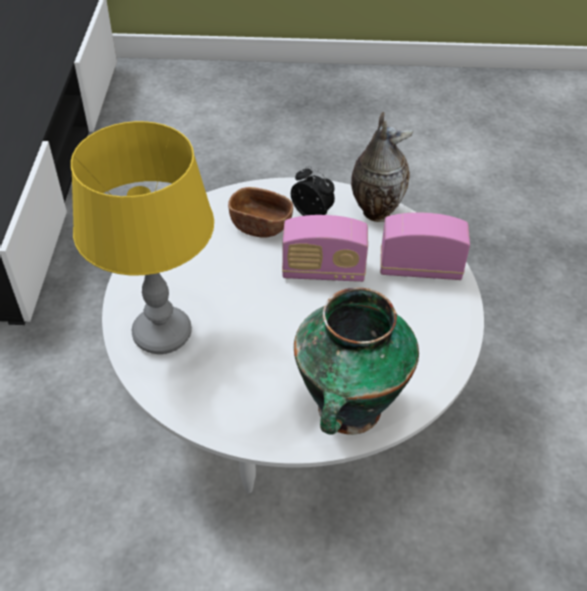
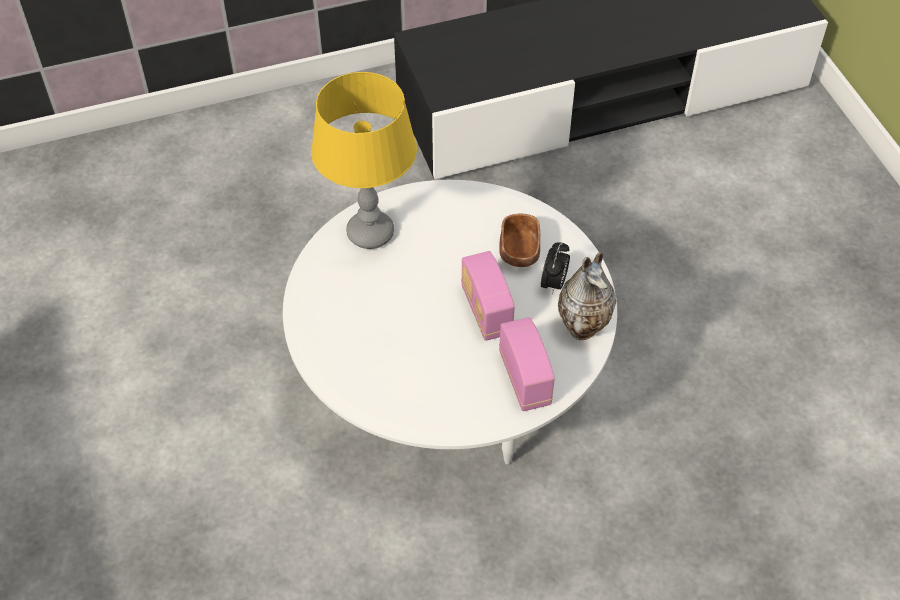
camera: 70 degrees right, 5 degrees up
(348, 411) = (345, 368): vase -> none

